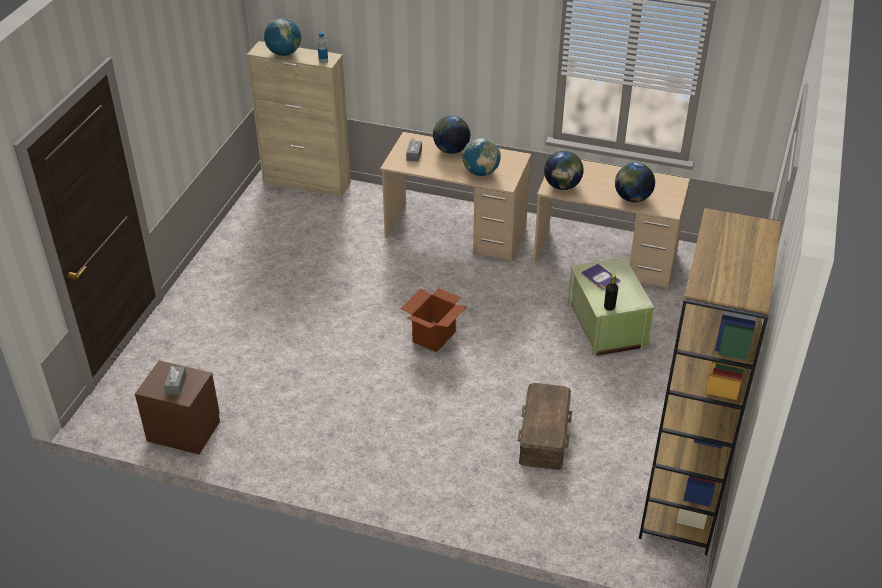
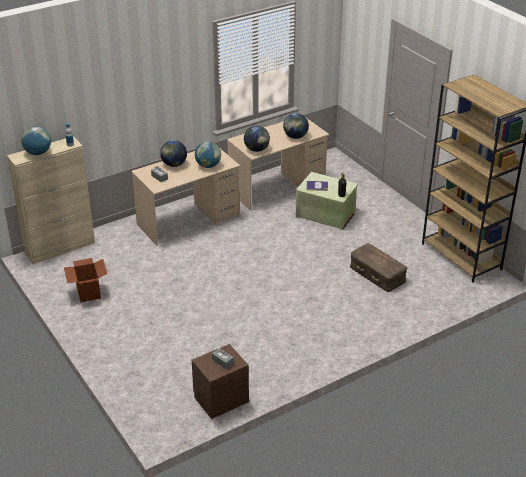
camera: 50 degrees left, 5 degrees down
(434, 336) = (262, 271): cardboard box -> cardboard box (88, 292)

